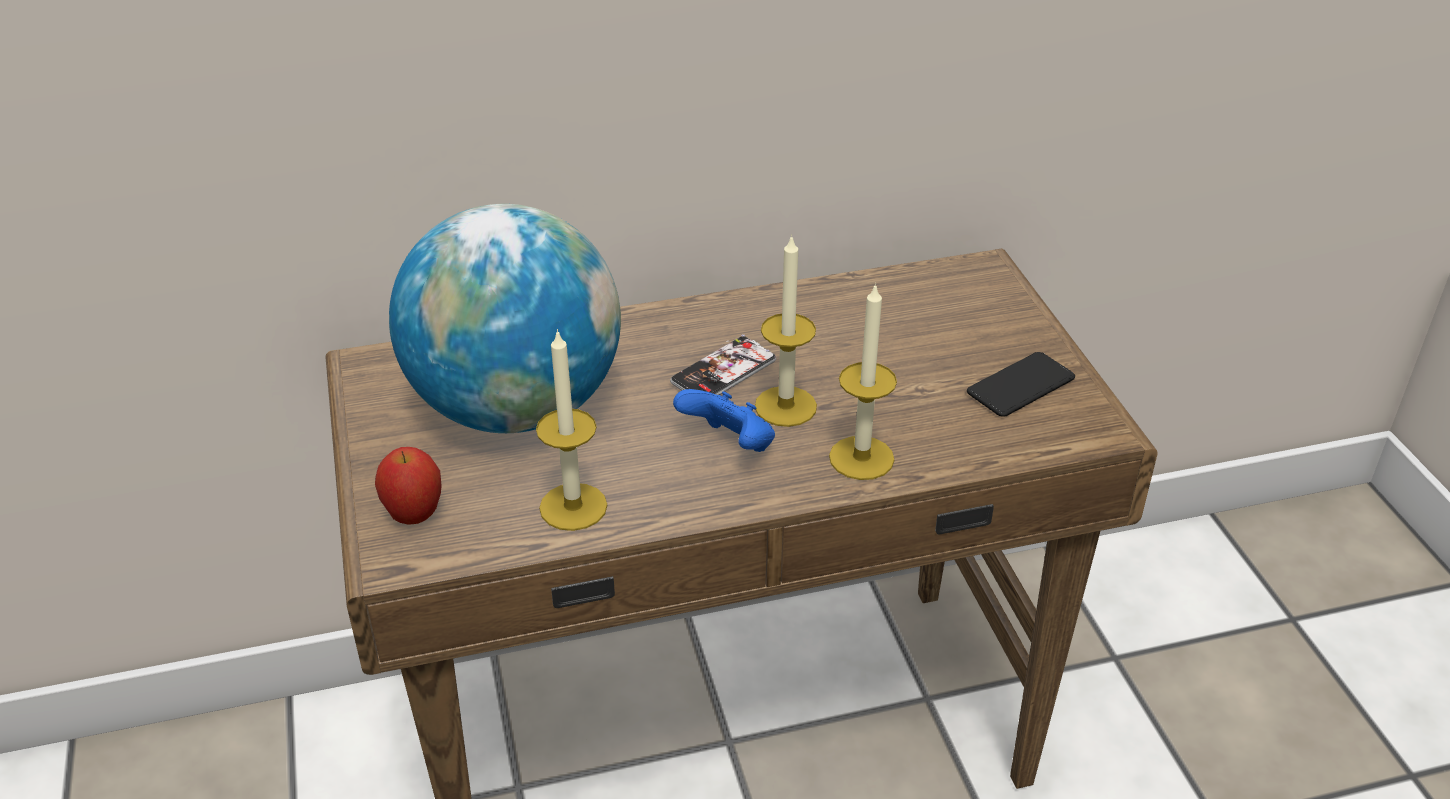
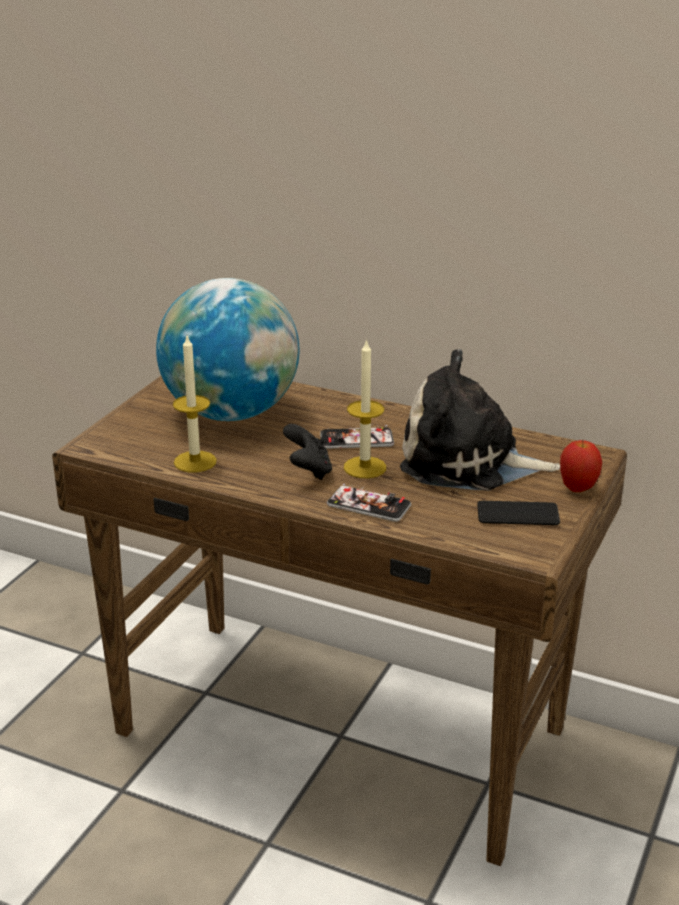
camera: 40 degrees right, 10 degrees down
(414, 515) = (123, 434): apple -> apple (578, 489)
(729, 445) = (308, 471): blue game controller -> black game controller
(861, 458) = (369, 505): candle -> phone
(881, 341) = (468, 462): none -> plush toy

